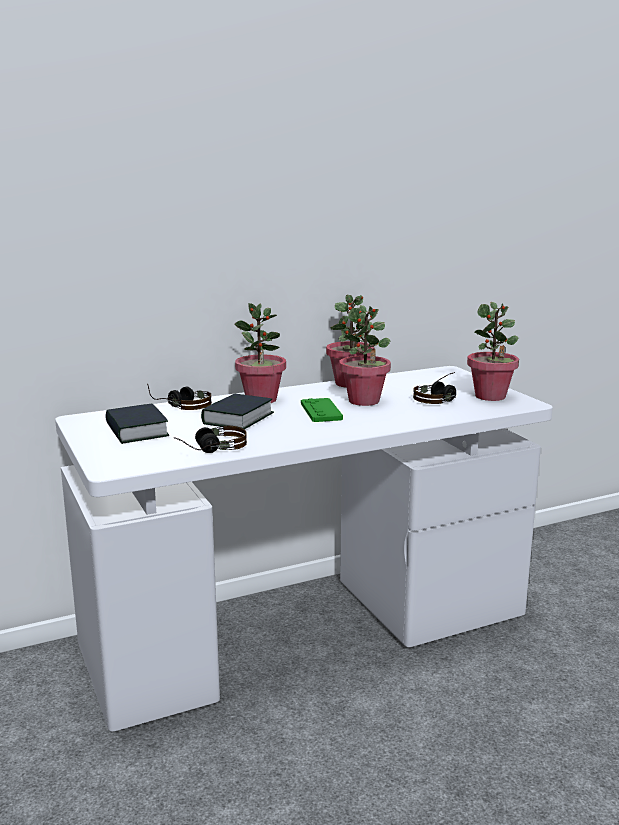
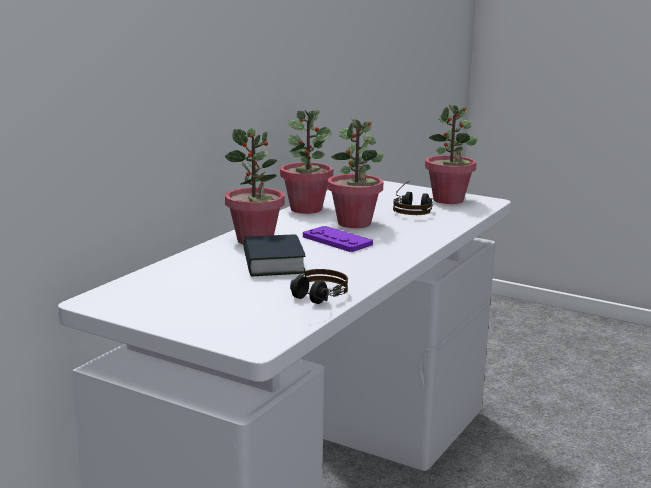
camera: 35 degrees left, 0 degrees up
(136, 431) = (193, 299): book -> none
(180, 405) = (181, 262): headphones -> none
(321, 411) = (337, 240): green game controller -> purple game controller

